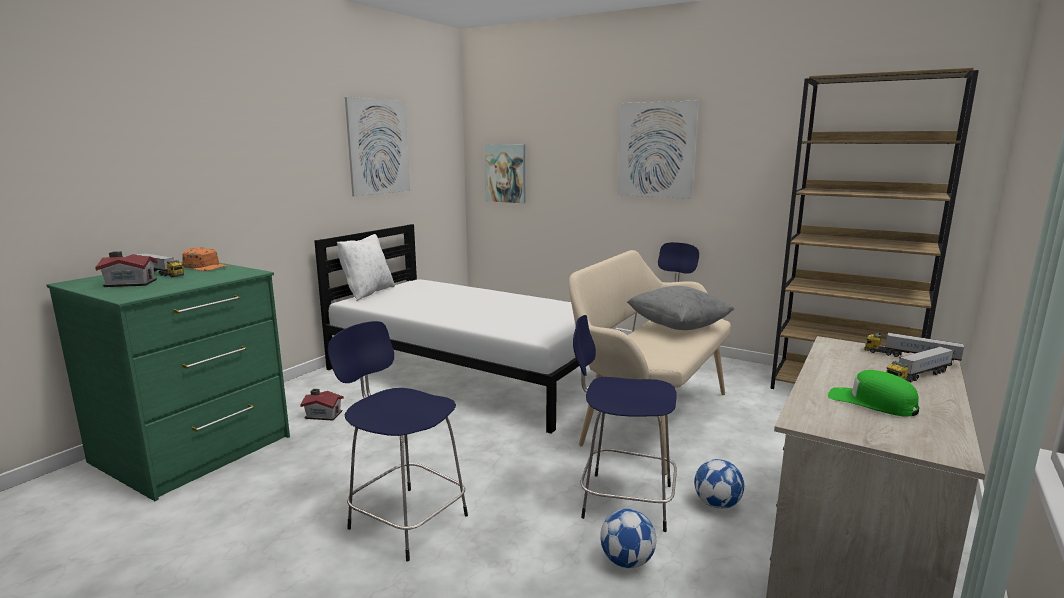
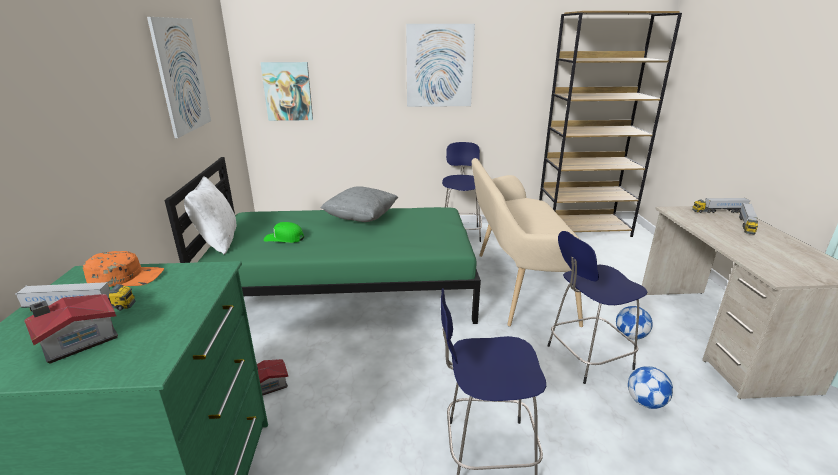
camera: 35 degrees left, 10 degrees up
(470, 373) = (346, 290): white bed -> green bed
(678, 327) = (530, 214): grey pillow -> grey pillow (361, 218)
(872, 403) = (770, 251): green cap -> green cap (284, 238)

